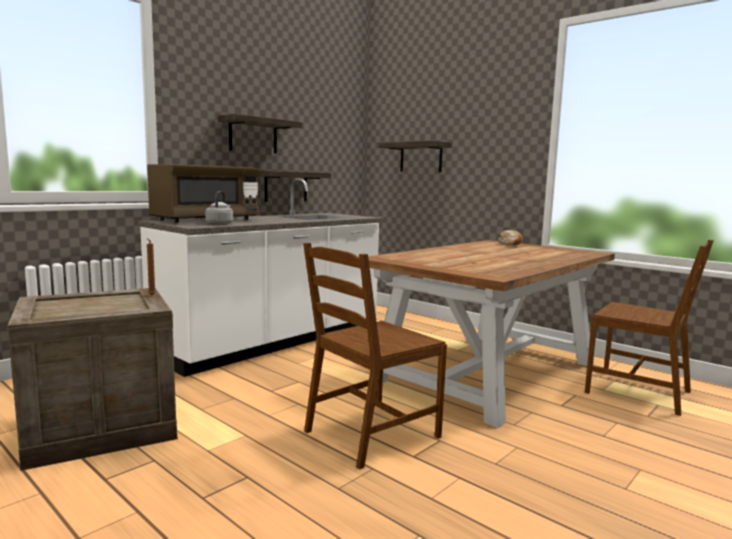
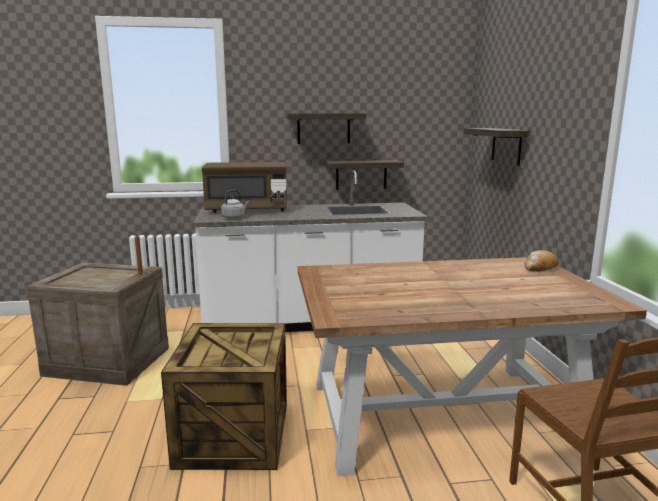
camera: 40 degrees right, 5 degrees up
(370, 434) = (232, 433): brown chair -> crate

